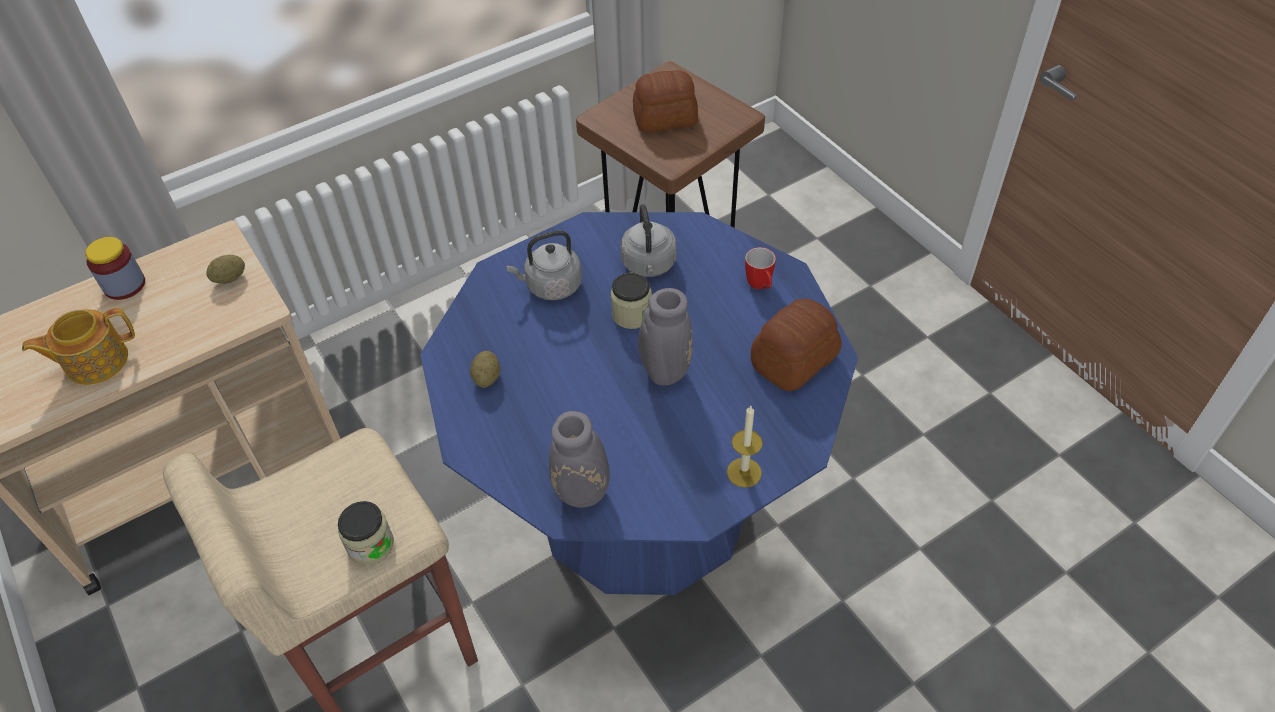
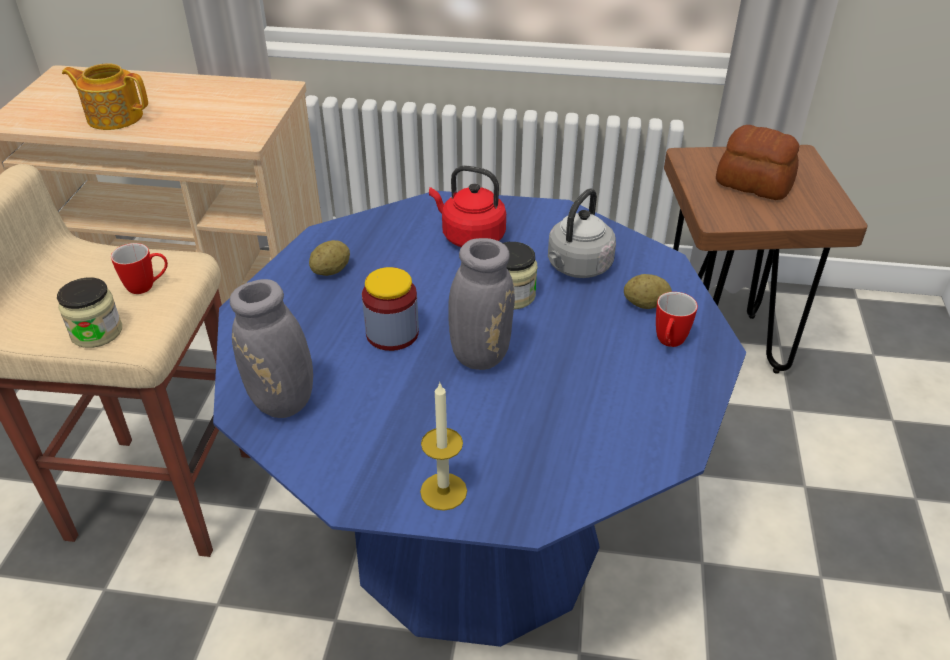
camera: 40 degrees right, 10 degrees down
(124, 285) = (191, 86): jar -> jar (392, 333)
(230, 278) = (253, 112): potato -> potato (645, 304)
(357, 485) = (148, 286): none -> mug
(551, 286) = (470, 237): grey kettle -> red kettle
(792, 360) = (622, 426): bread -> none

